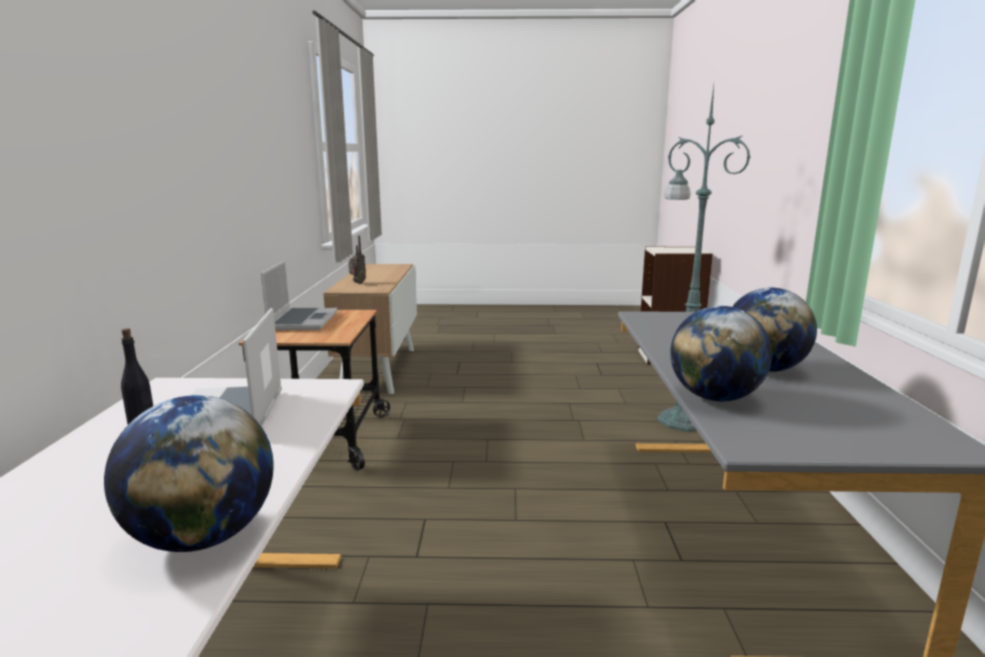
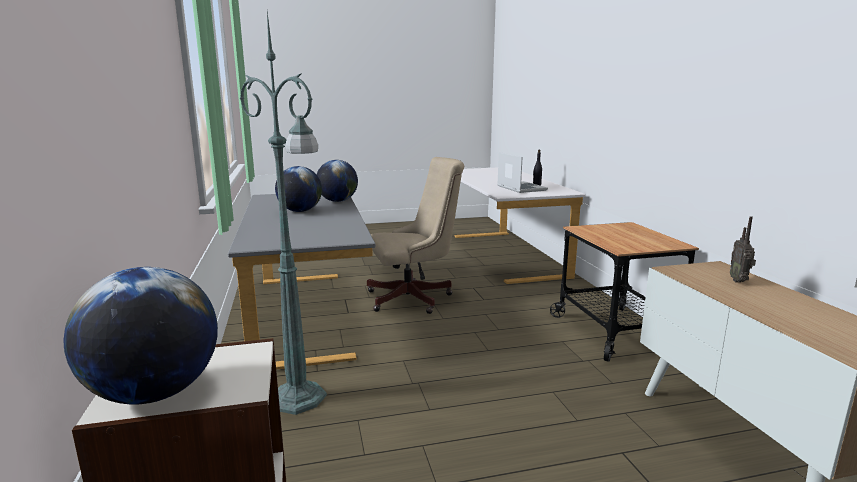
camera: 165 degrees right, 0 degrees up
(203, 537) = (473, 178): globe -> globe (155, 393)
(302, 320) = (644, 238): laptop -> none
(544, 541) = (415, 298): none -> beige office chair

